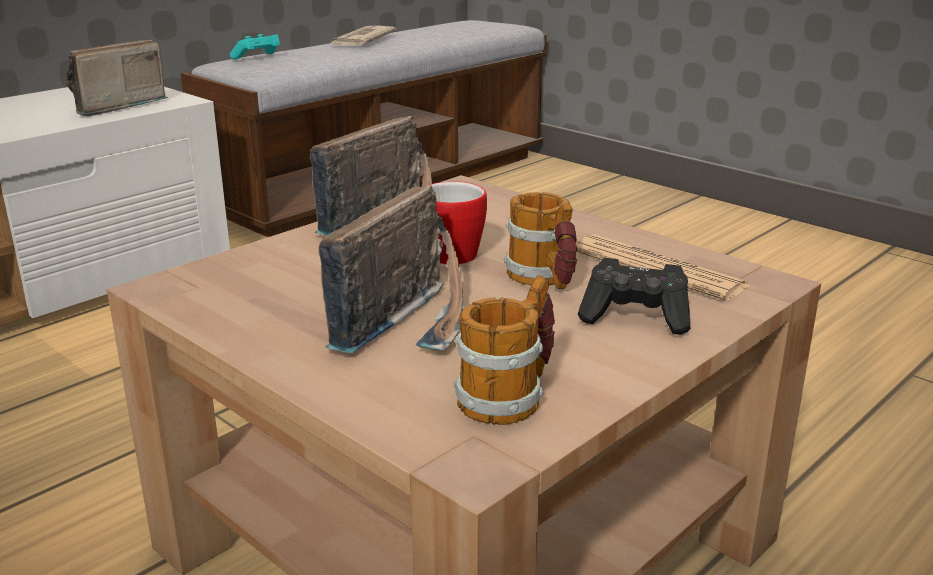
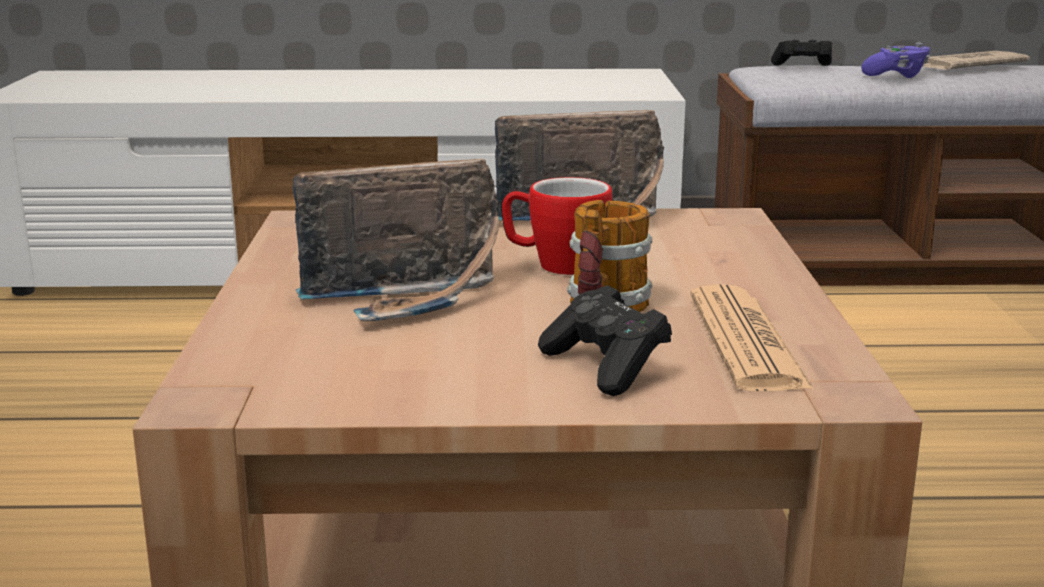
camera: 45 degrees right, 5 degrees down
(113, 106) = (586, 89): radio -> none
(258, 58) = (802, 67): turquoise game controller -> black game controller
(335, 55) = (897, 76): none -> purple game controller
(510, 395) = (343, 373): mug -> none

